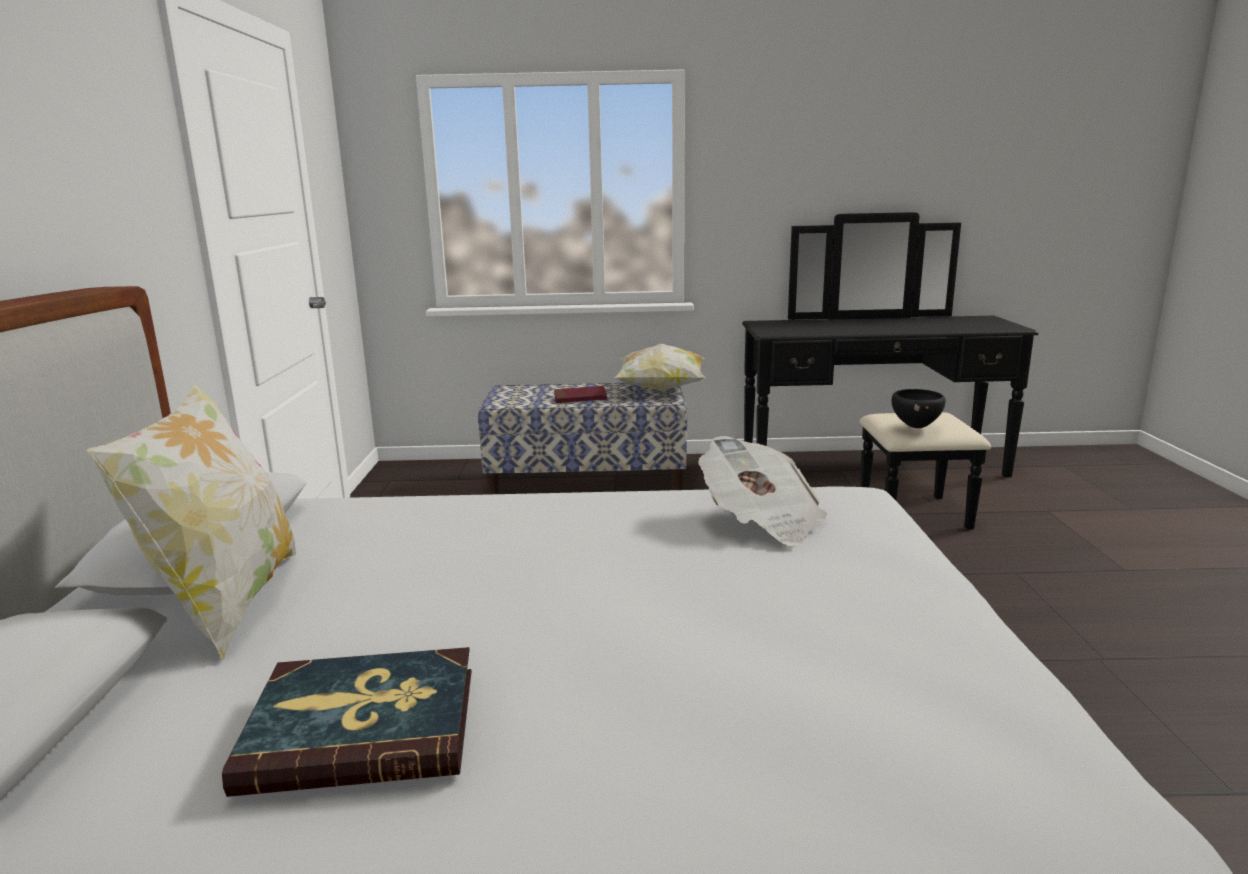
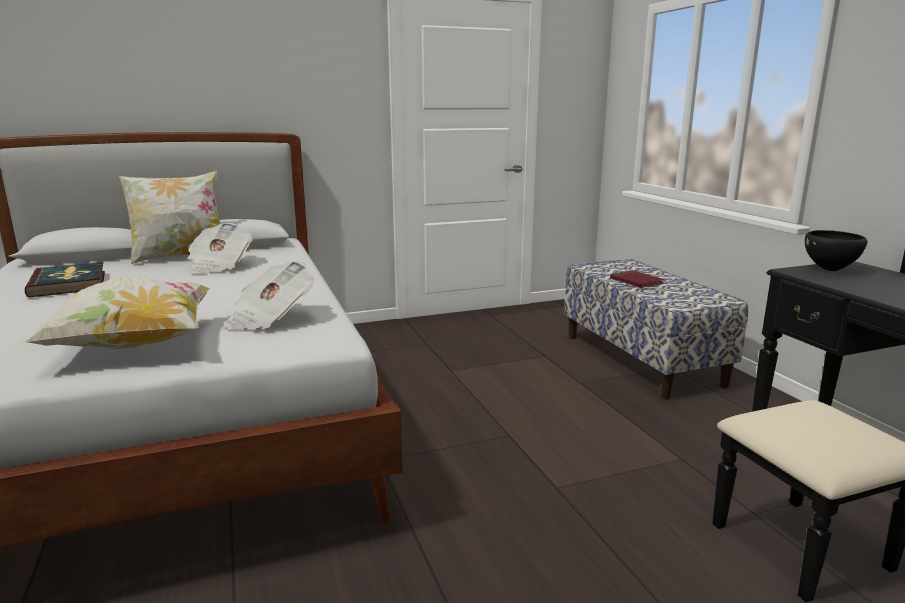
camera: 70 degrees right, 0 degrees up
(388, 558) = (219, 266): none -> newspaper
(661, 389) = (706, 300): pillow -> pillow (135, 345)
(916, 427) = (782, 423): black bowl -> black bowl (830, 270)

